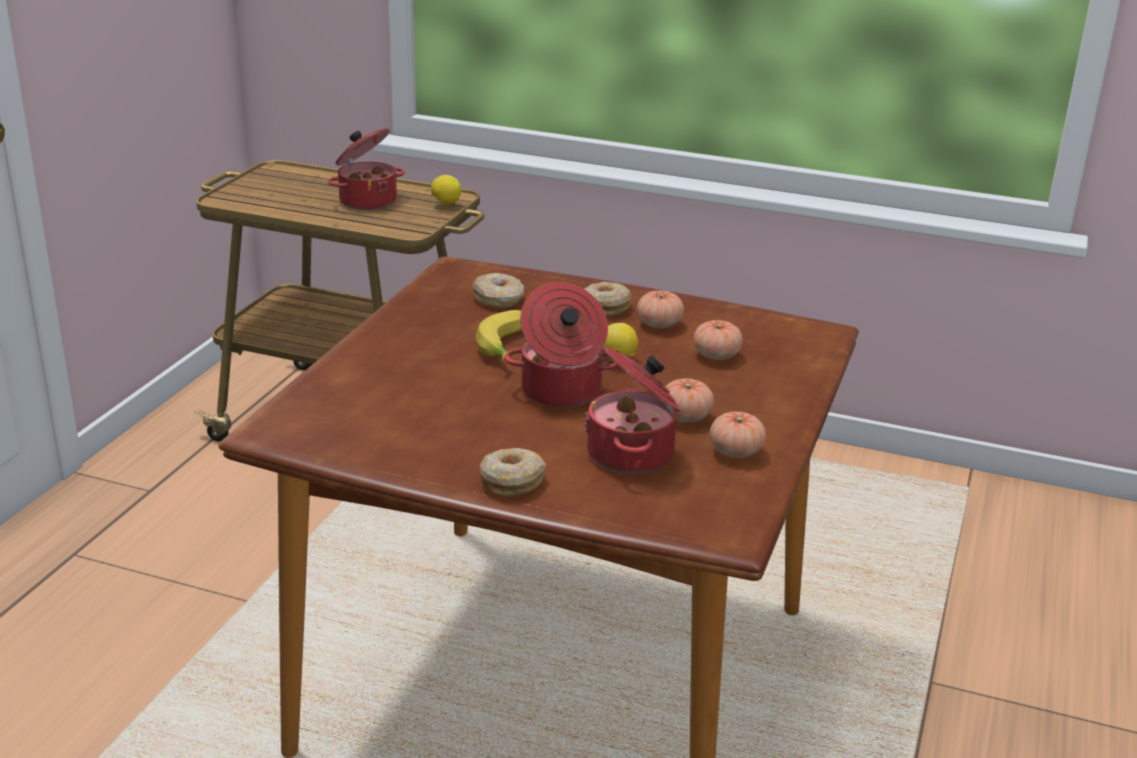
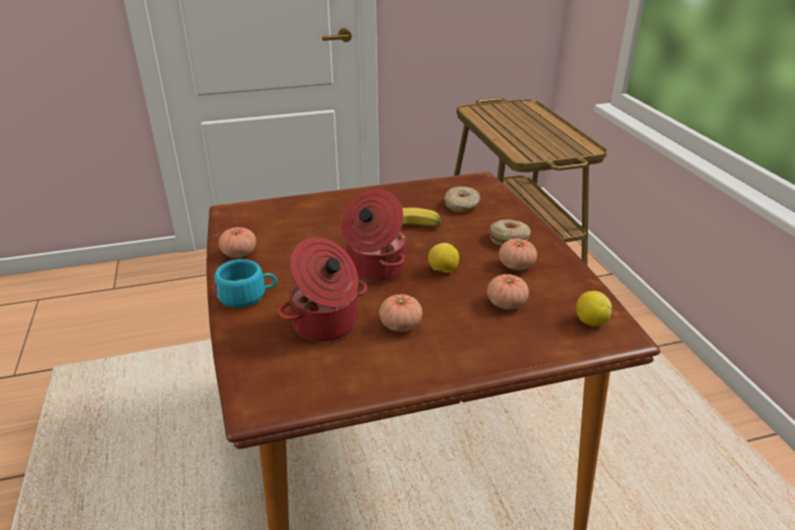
camera: 55 degrees right, 5 degrees up
(367, 201) = (536, 134): cooking pot -> none
(446, 204) = (573, 150): lemon -> lemon (590, 321)
(511, 481) = (248, 295): donut -> turquoise cup
(736, 452) = (376, 364): tomato -> tomato (239, 253)

